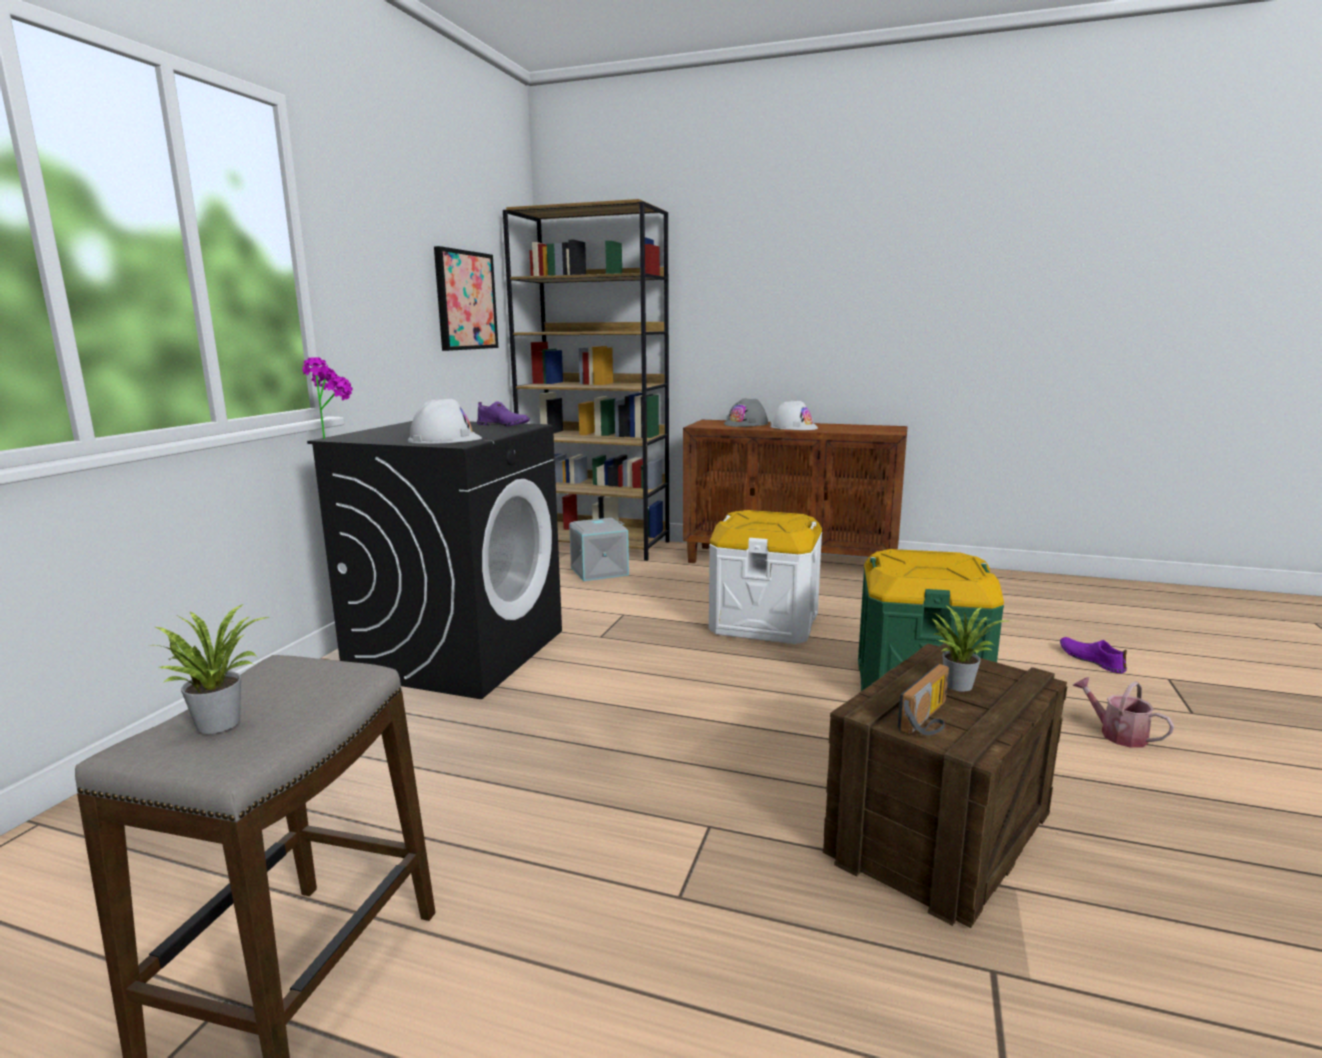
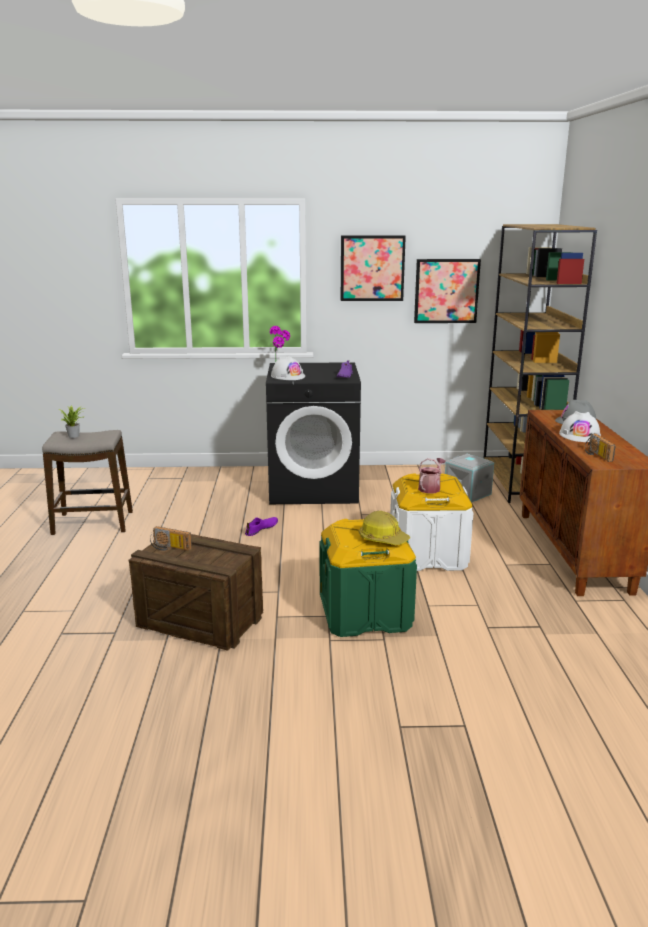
camera: 70 degrees right, 5 degrees up
(389, 255) = (372, 268): none -> picture
(862, 430) = (596, 455): none -> radio
(952, 559) = (383, 539): none -> hard hat
(957, 683) = (210, 554): potted plant -> none
(1091, 659) = (475, 688): purple shoe -> purple shoe (261, 529)
(1117, 734) = (340, 686): watering can -> watering can (430, 488)

